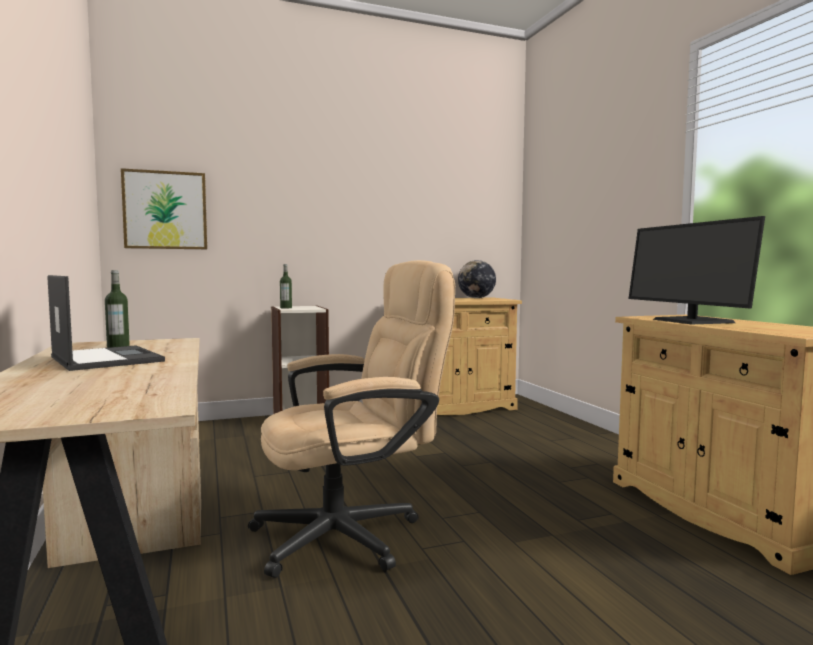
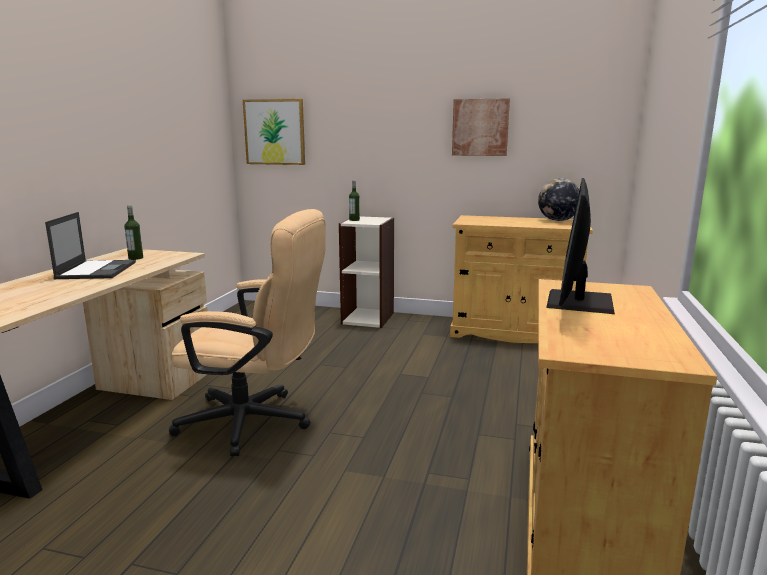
camera: 35 degrees right, 10 degrees up
(399, 214) = (480, 127): none -> picture

